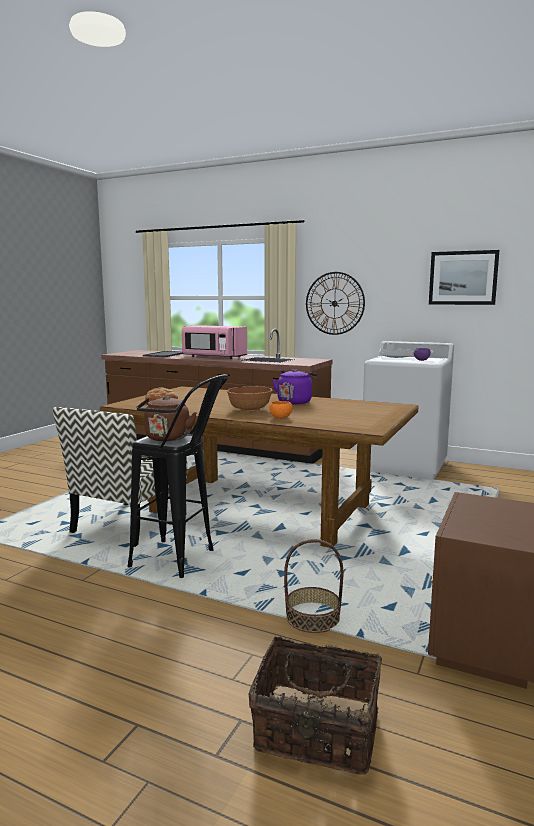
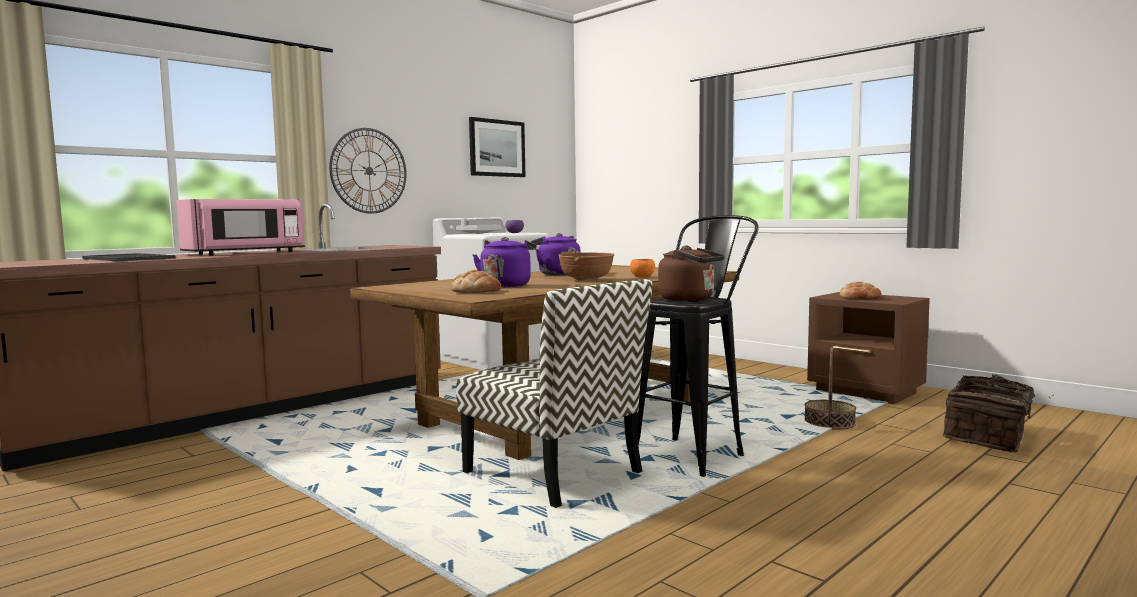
camera: 70 degrees left, 5 degrees down
(200, 401) = (506, 285): none -> purple kettle
(479, 514) = (860, 298): none -> bread

